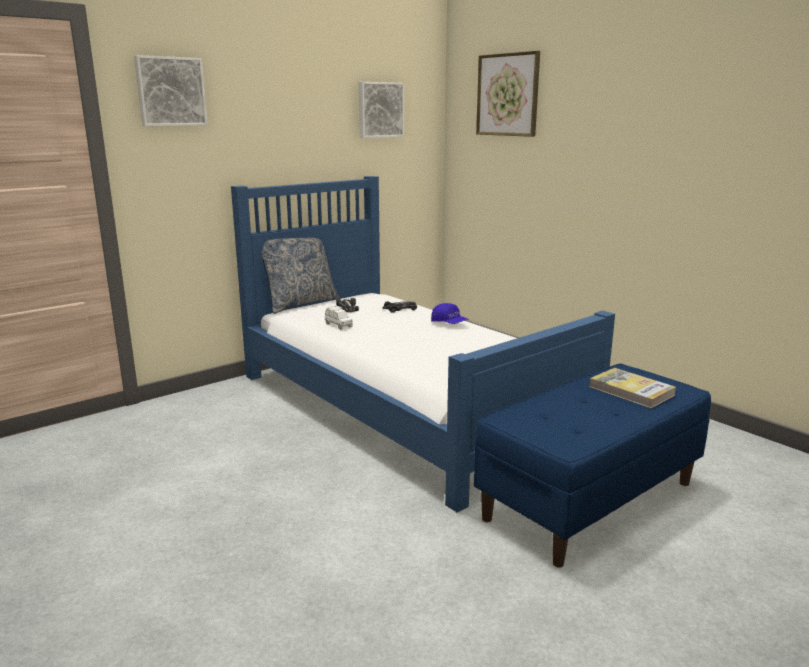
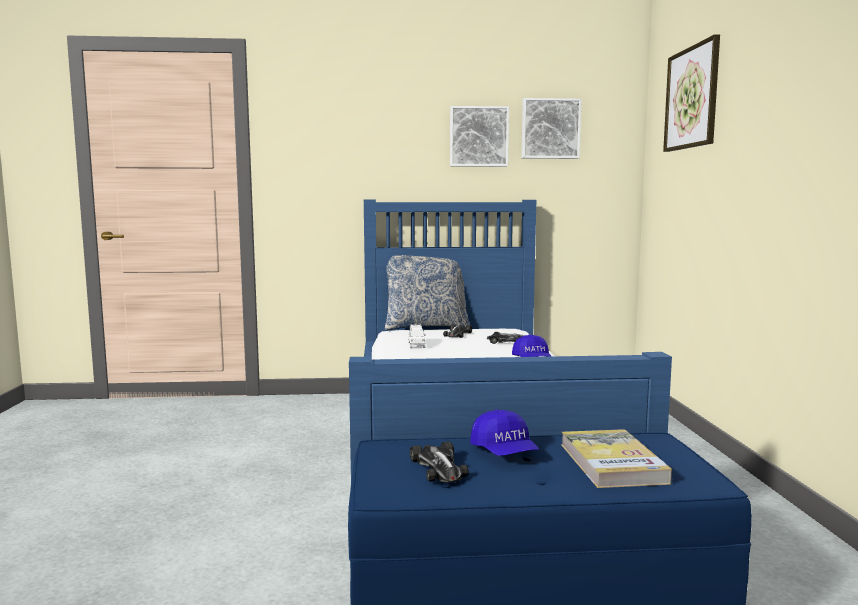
camera: 35 degrees right, 10 degrees down
(170, 91) = (313, 110): picture -> picture (478, 137)
(560, 421) = (438, 468): none -> toy car
(572, 400) = (504, 452): none -> blue cap

